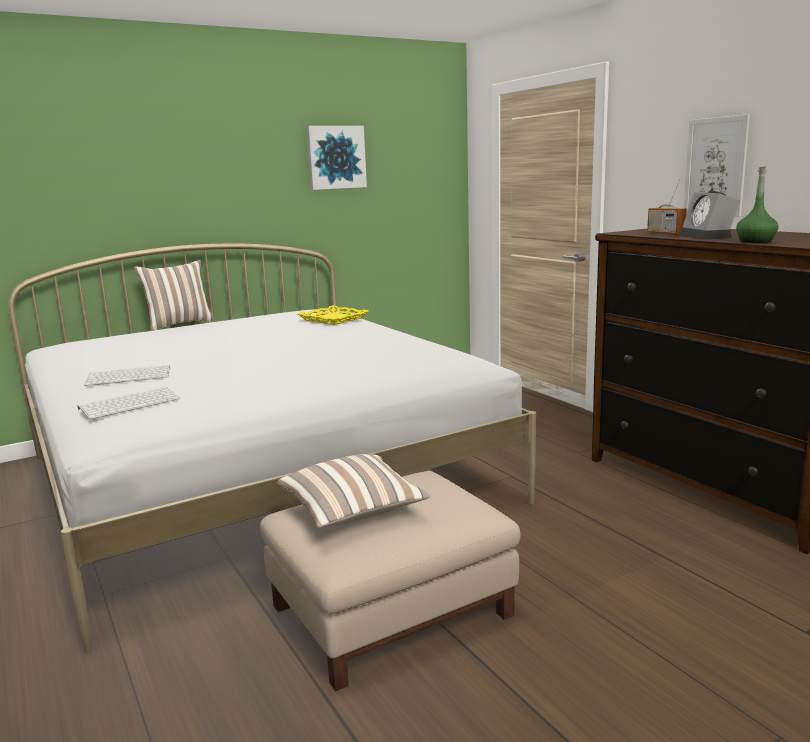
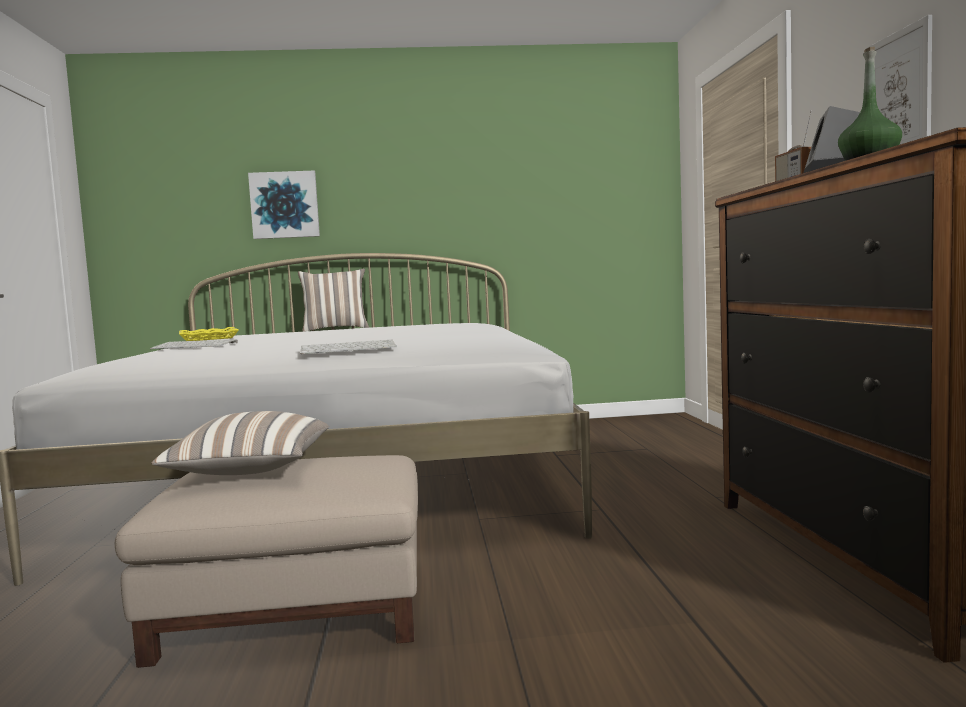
camera: 25 degrees right, 10 degrees down
(130, 403) = (144, 356): keyboard -> keyboard (349, 349)
(334, 319) = (465, 324): yellow tray -> yellow tray (209, 338)
(336, 157) = (515, 168): picture -> picture (284, 205)

